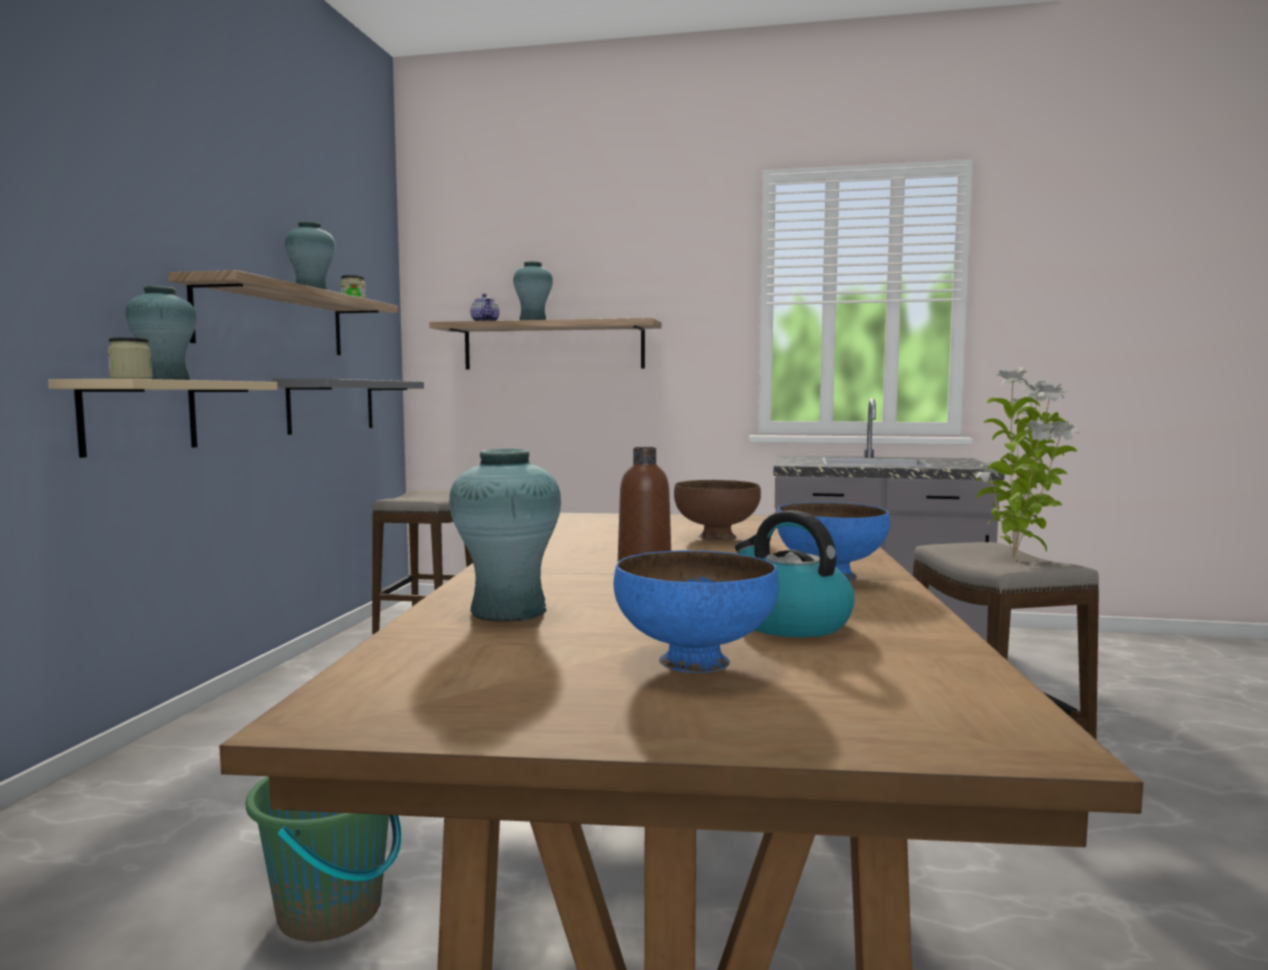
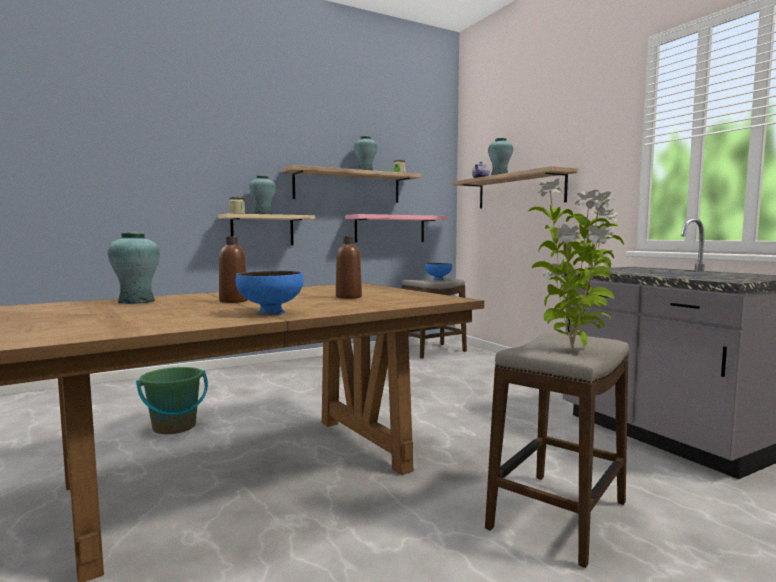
camera: 50 degrees right, 0 degrees up
(332, 405) = (390, 229): grey shelf -> pink shelf
(693, 662) = (70, 318): blue bowl -> blue bowl (438, 280)
(716, 537) = (348, 297): brown bowl -> brown bottle
(789, 623) = (149, 318): kettle -> none

